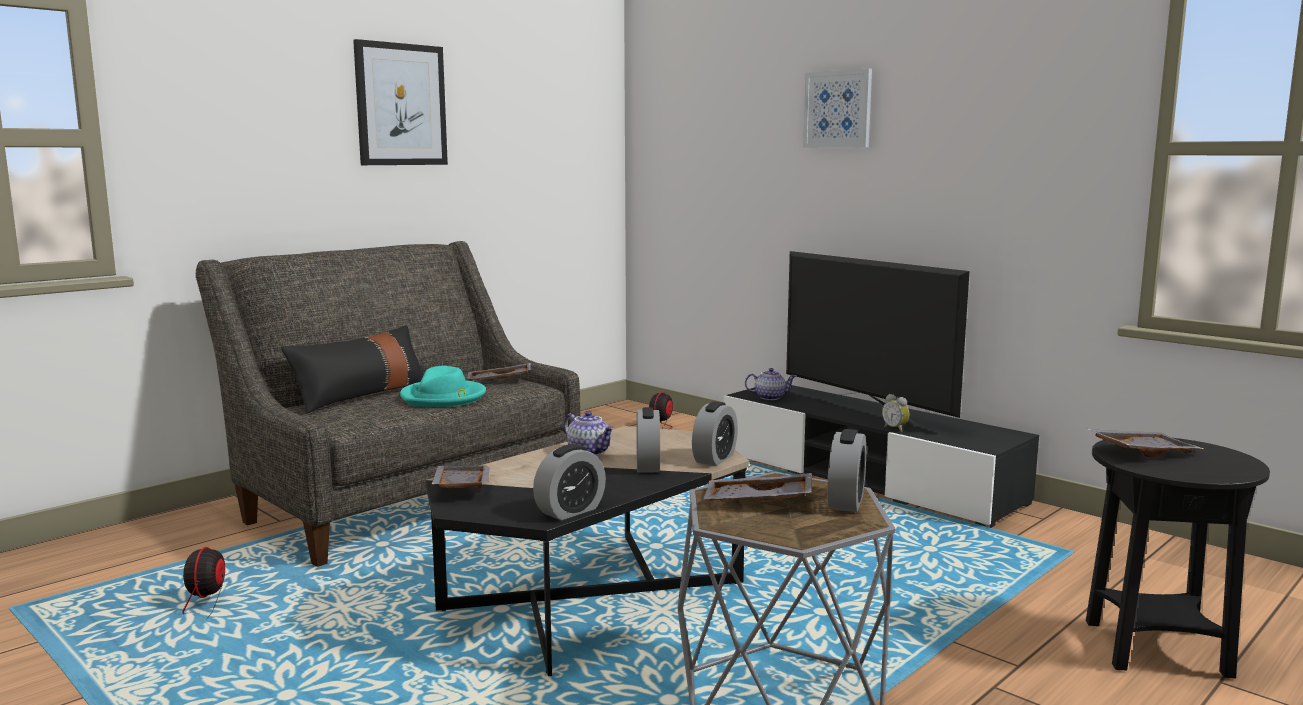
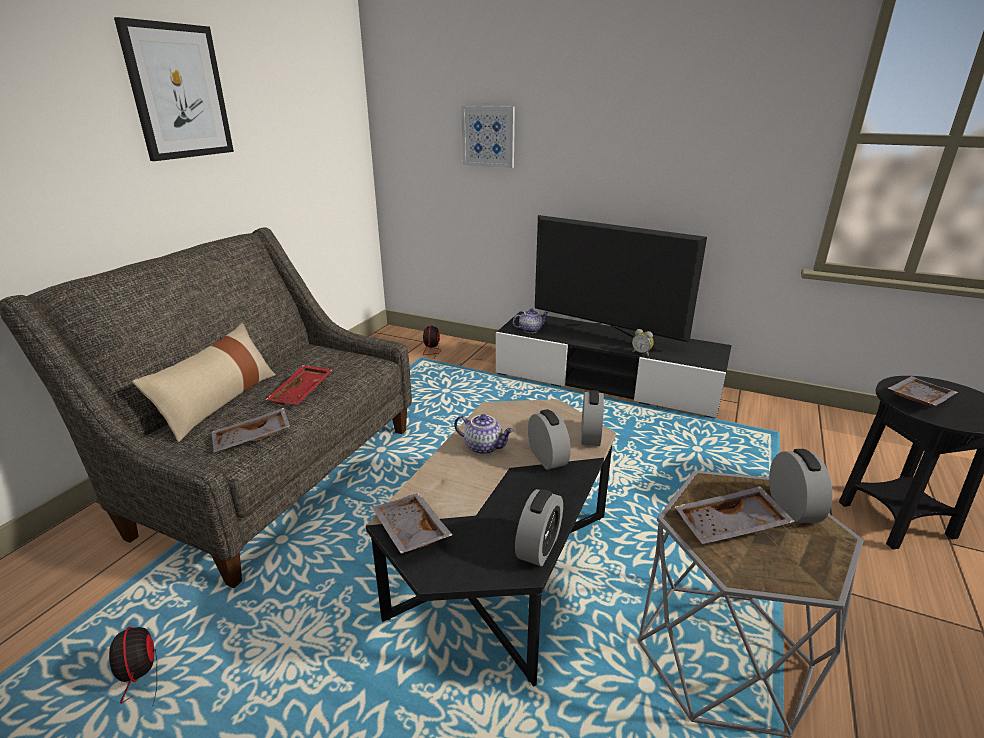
camera: 20 degrees left, 15 degrees up
(361, 396) = (219, 402): black pillow -> beige pillow
(443, 398) = (302, 392): turquoise hat -> red tray
(499, 381) = (336, 359): grey tray -> grey tray (252, 439)
(838, 109) = (575, 94): picture -> picture (488, 136)

